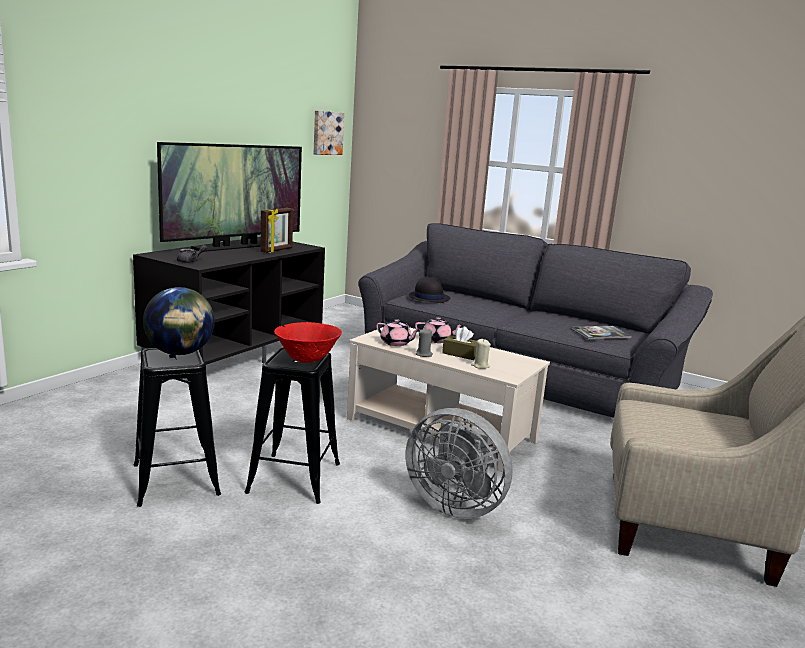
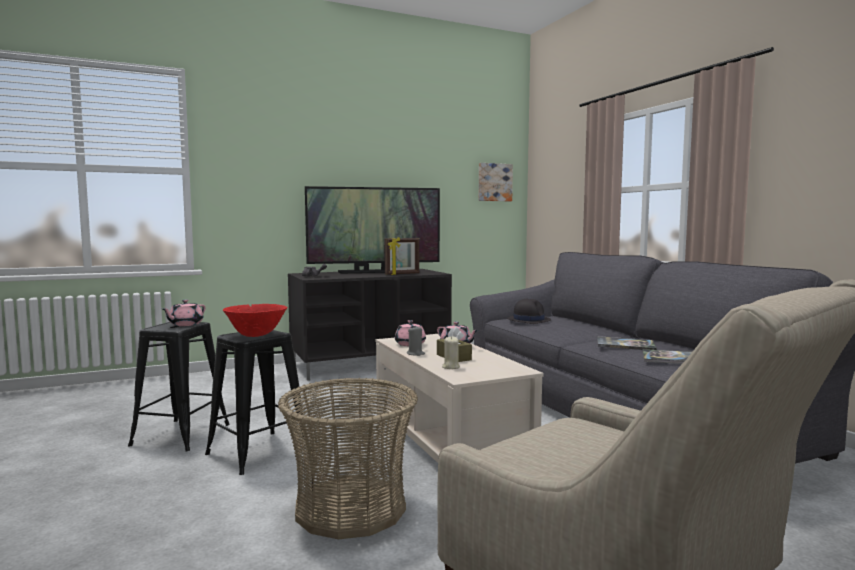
camera: 35 degrees right, 10 degrees down
(180, 353) = (185, 324): globe -> pink teapot
(455, 505) = (351, 508): grey fan -> basket
(548, 322) = (625, 345): none -> book

